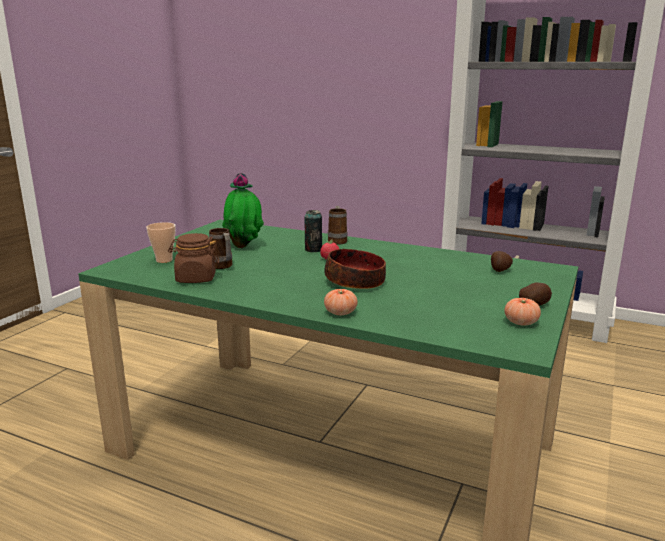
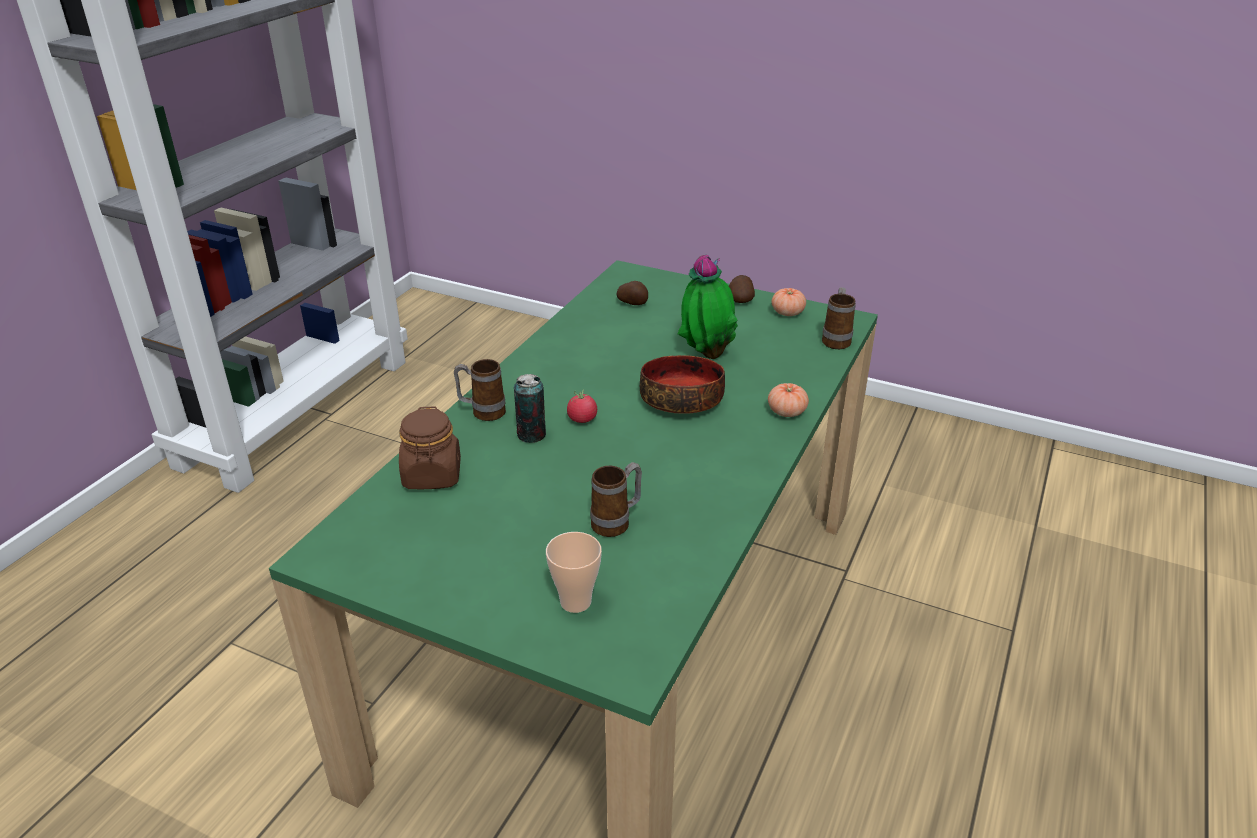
camera: 90 degrees left, 15 degrees up
(195, 278) = (676, 545): brown jar -> brown jar (432, 475)
(244, 246) = (500, 510): potted plant -> potted plant (706, 355)
(476, 340) = (836, 339): none -> mug

